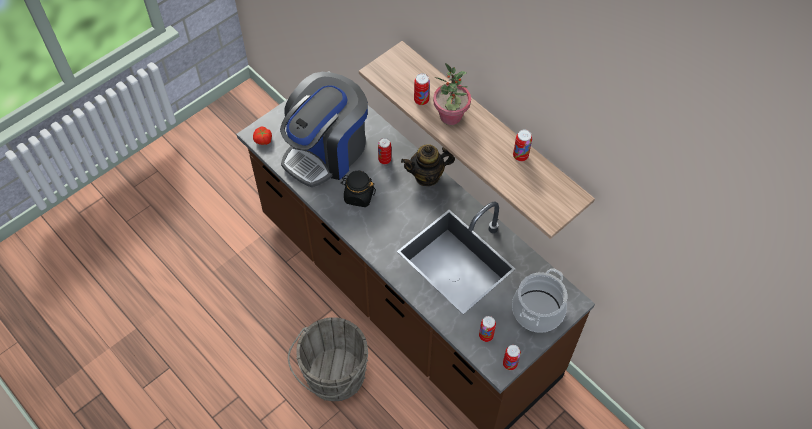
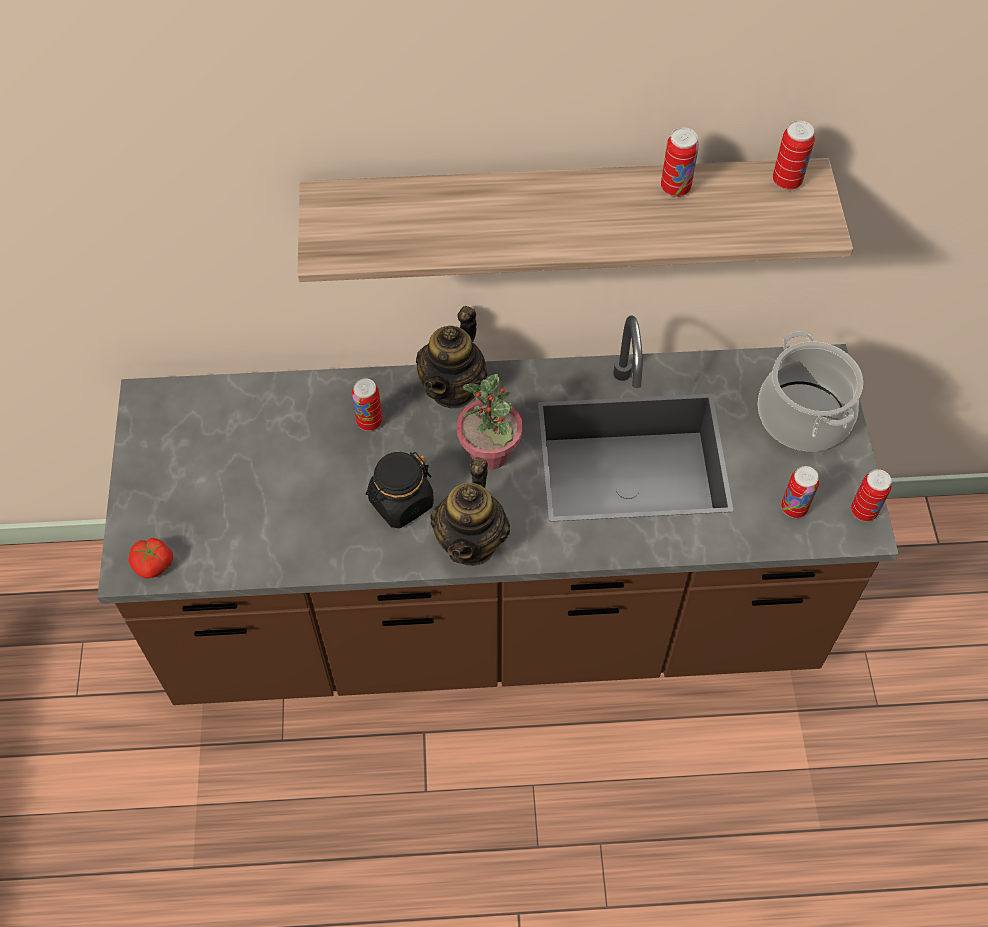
camera: 50 degrees left, 0 degrees up
(326, 151) = (271, 488): coffee machine -> none
(332, 377) = (538, 814): grey bucket -> none
(363, 231) = (471, 542): none -> teapot
(421, 100) = (448, 234): can -> can (786, 181)
(450, 116) = (517, 219): potted plant -> potted plant (490, 454)

